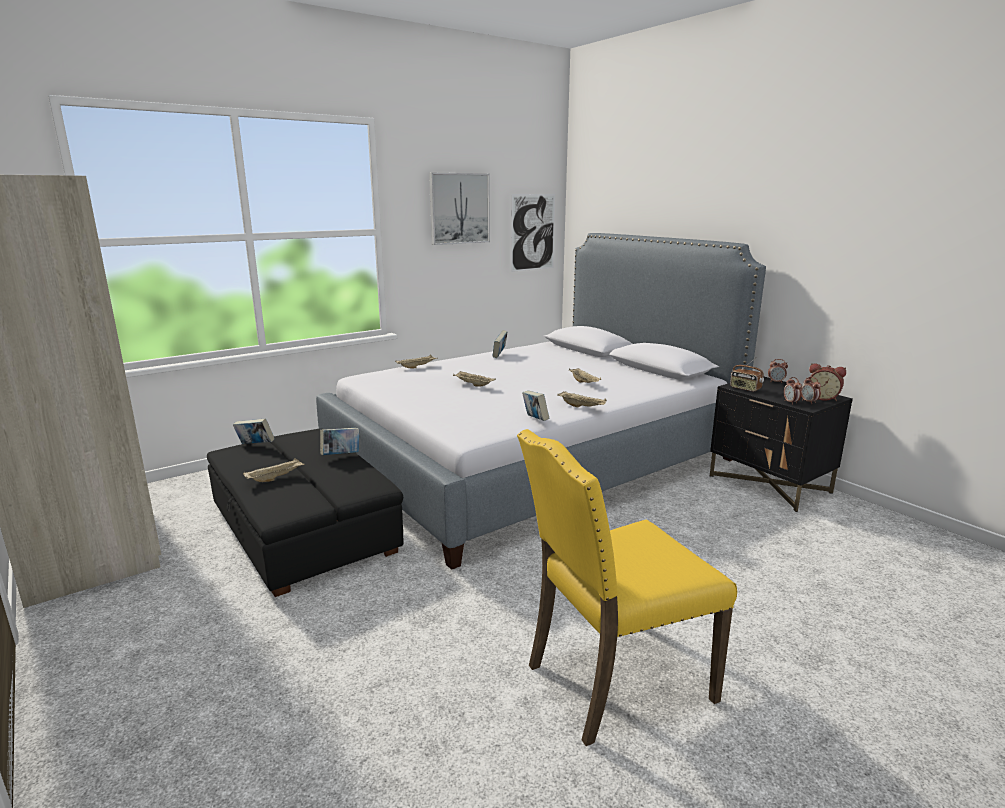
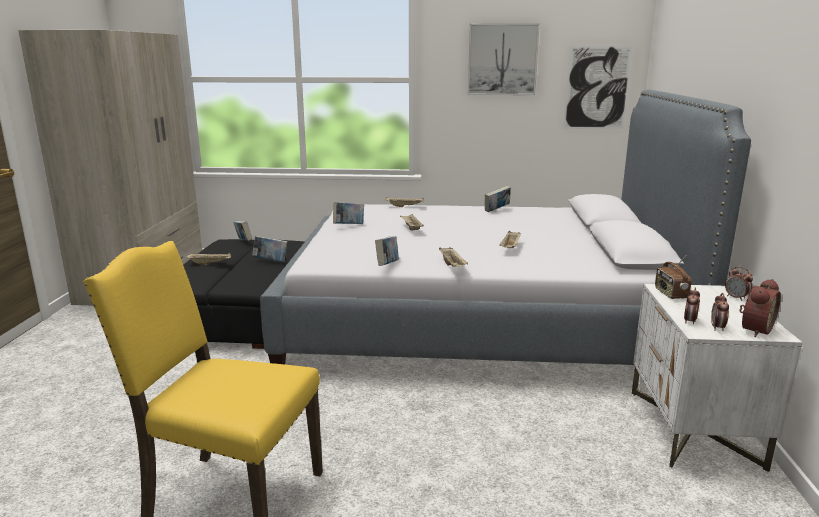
camera: 40 degrees right, 0 degrees up
(412, 395) = (349, 226): none -> book
(770, 484) = (694, 429): black nightstand -> white nightstand
(823, 398) = (753, 329): alarm clock -> alarm clock turned 120 degrees counterclockwise

